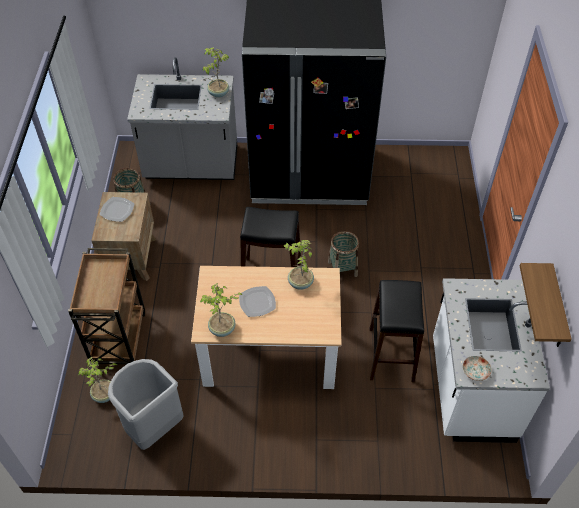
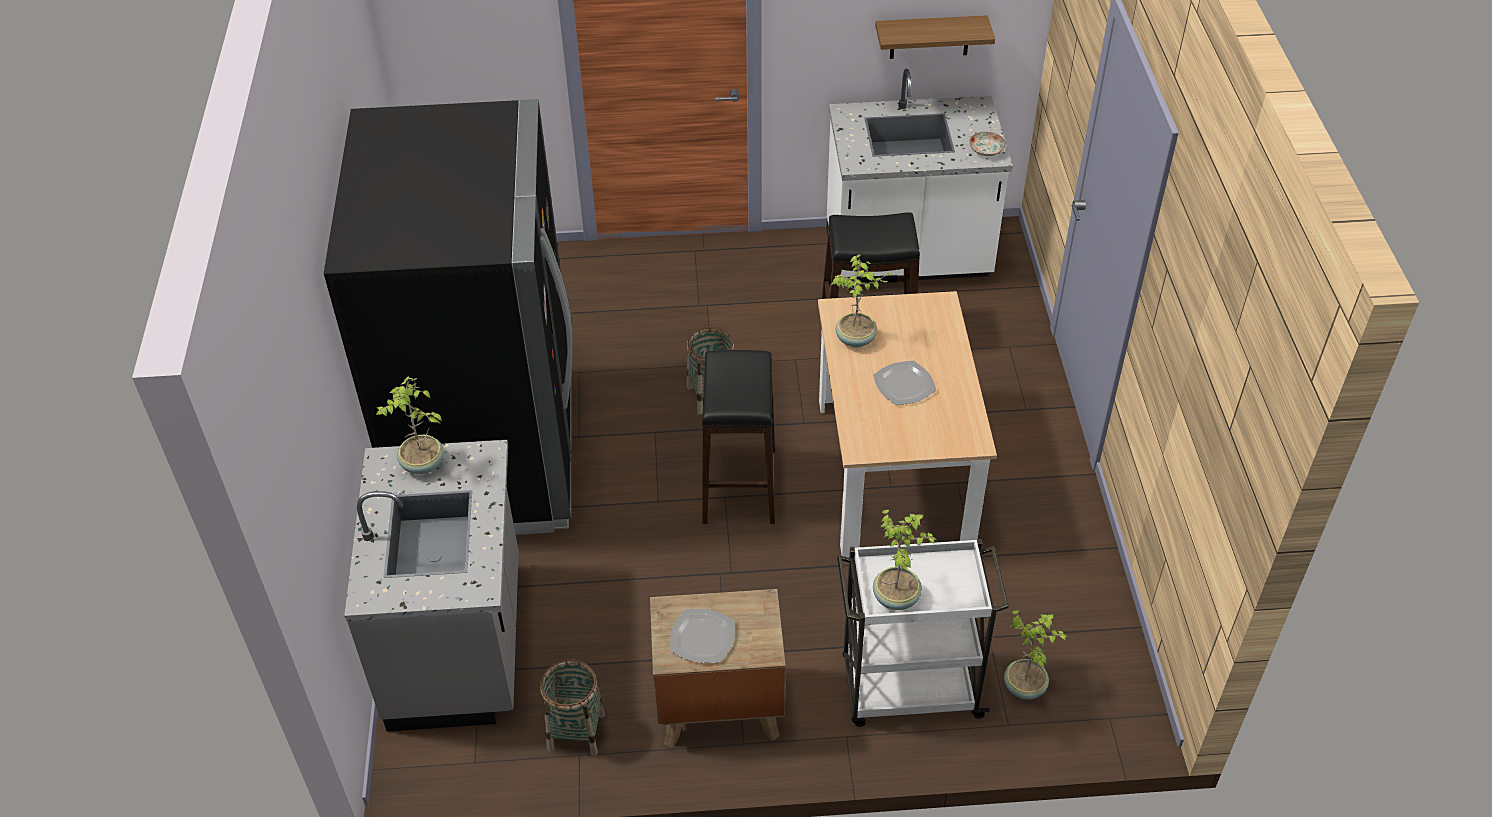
camera: 95 degrees left, 5 degrees down
(119, 338) = (908, 688): brown cart -> white cart
(153, 426) = (1062, 606): grey trash can -> none
(222, 329) = (964, 419): potted plant -> potted plant (897, 596)

